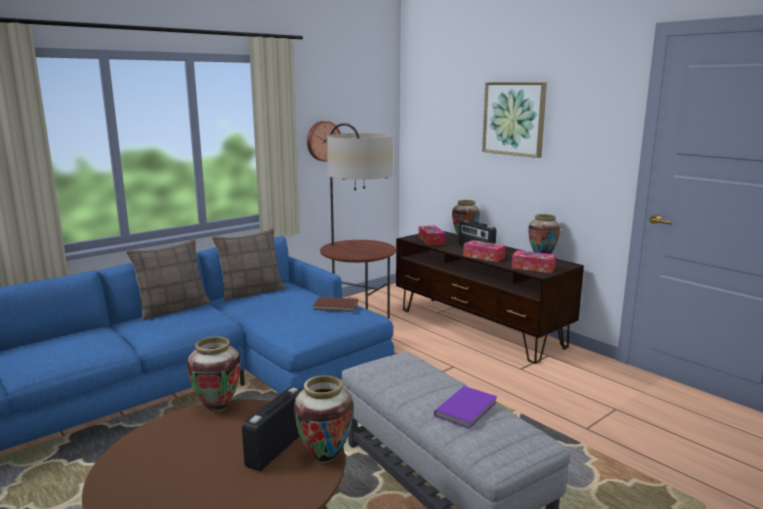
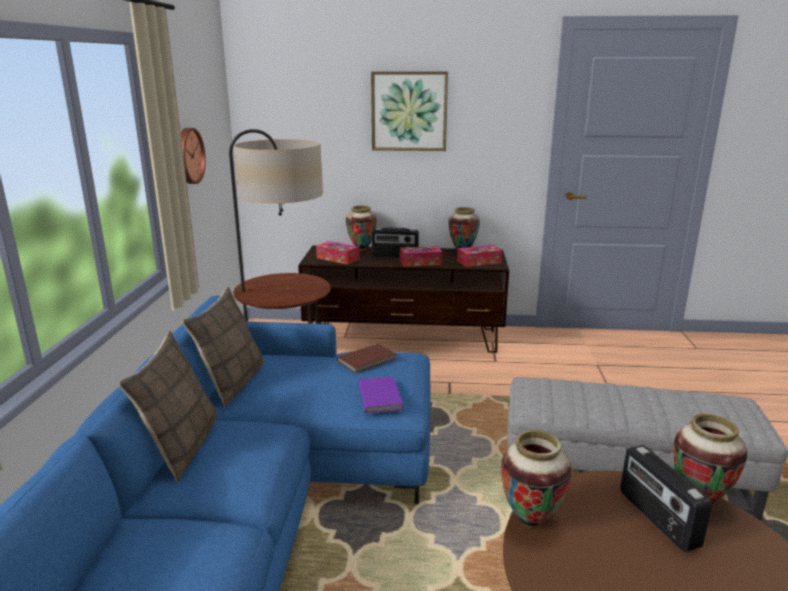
camera: 45 degrees left, 5 degrees up
(467, 409) = (672, 401): purple book -> purple book (381, 396)

